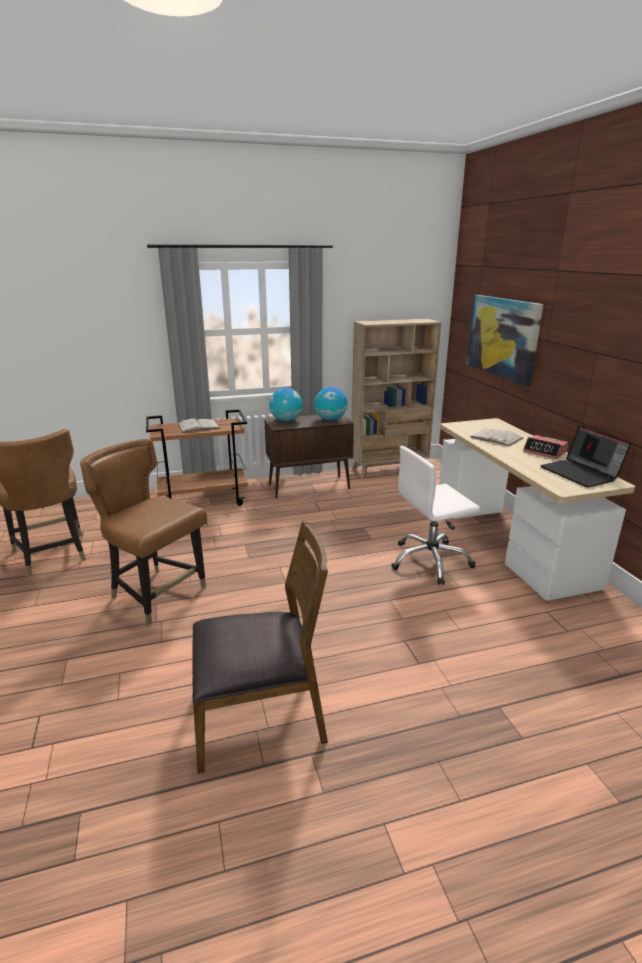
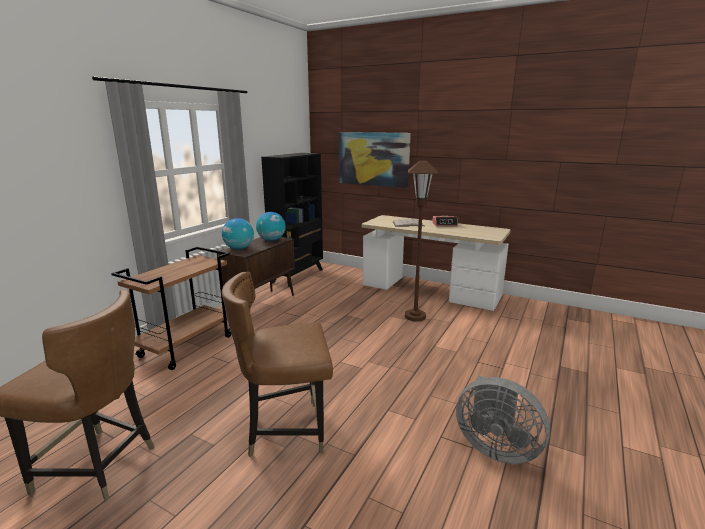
camera: 45 degrees left, 5 degrees down
(198, 426) = (177, 269): white book -> none
(260, 717) = (495, 447): brown chair -> grey fan
(389, 470) = (298, 276): beige bookcase -> black bookcase
(430, 561) = (415, 316): white office chair -> brown floor lamp
(581, 473) = (481, 229): laptop -> none

